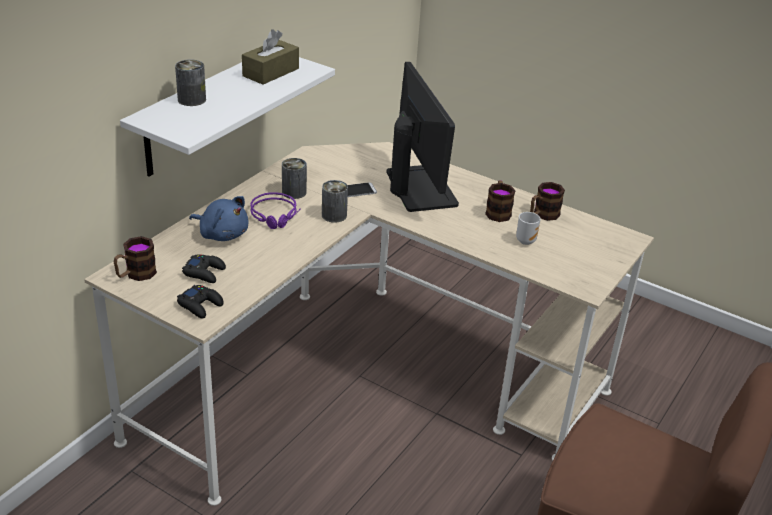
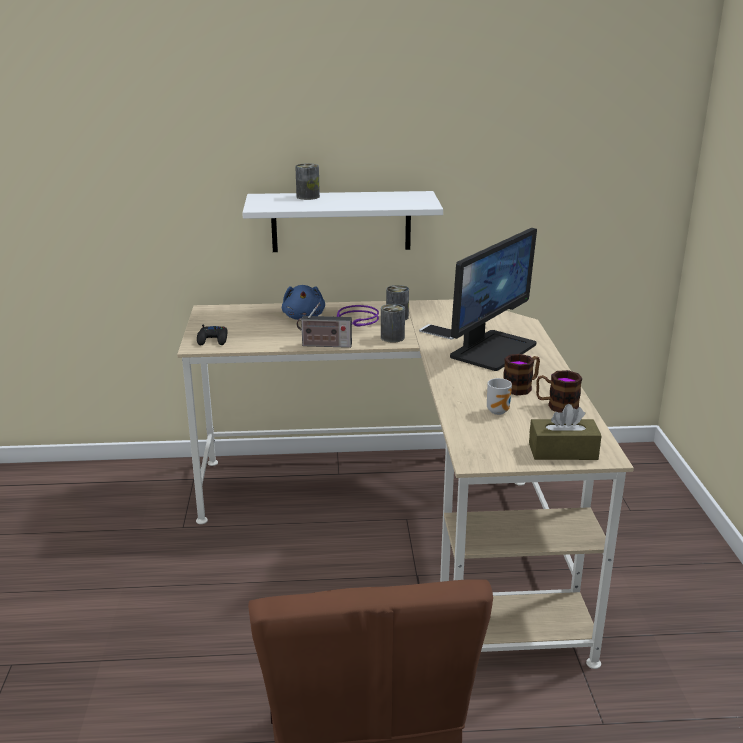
camera: 55 degrees right, 10 degrees down
(135, 274) = (218, 314): mug -> none
(204, 272) = (251, 328): black game controller -> none
(271, 72) = (393, 199): brown tissue box -> brown tissue box (563, 451)
(302, 253) = (324, 345): none -> radio

